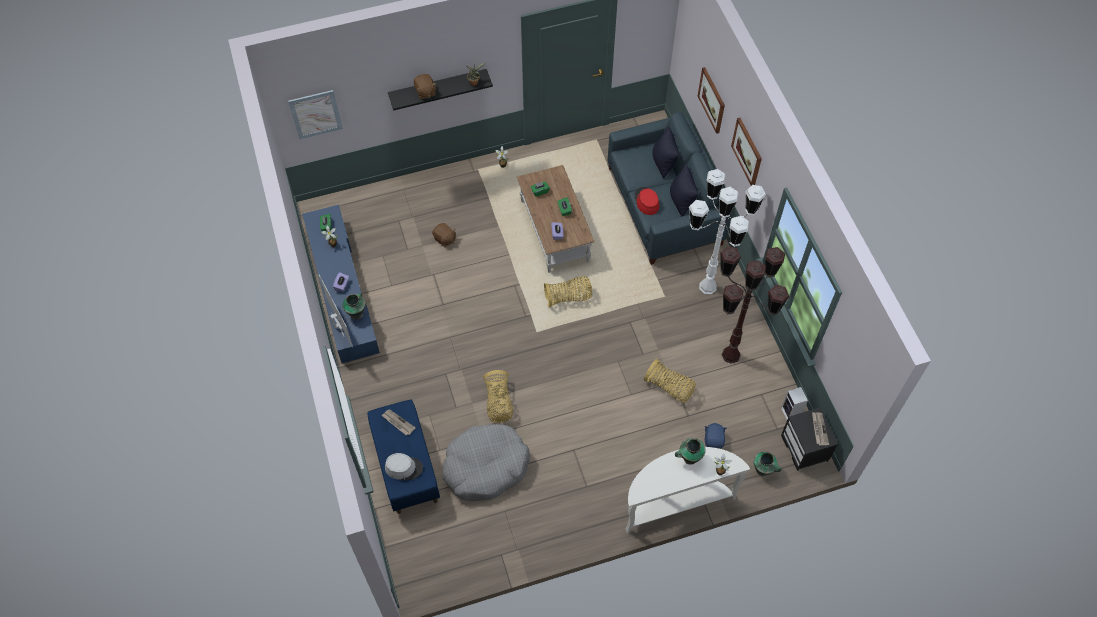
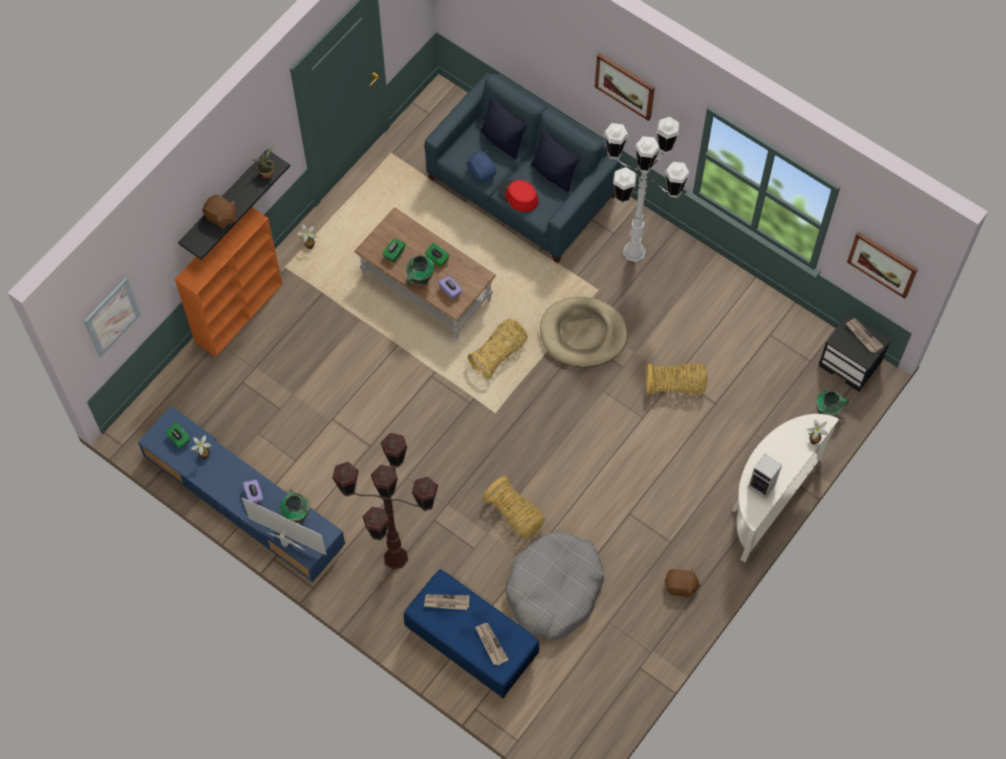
camera: 35 degrees left, 5 degrees up
(404, 467) = (490, 644): grey hat -> newspaper
(430, 179) = (239, 312): none -> orange bookcase
(444, 239) = (312, 371): brown plush toy -> brown plush toy (680, 586)
(632, 318) = (583, 334): none -> beige dog bed
(689, 458) = (775, 446): vase -> vase (420, 280)
(712, 100) = (537, 44): picture -> picture (882, 263)
(713, 440) = (758, 412): blue plush toy -> blue plush toy (482, 172)
(731, 355) = (711, 312): brown floor lamp -> brown floor lamp (396, 558)
(791, 413) = (812, 336): speaker -> speaker (762, 486)

